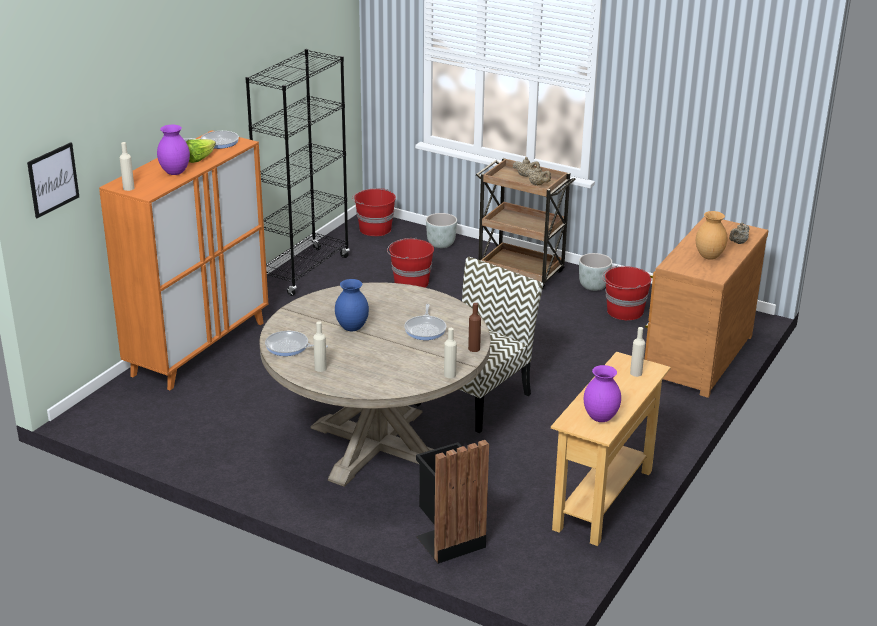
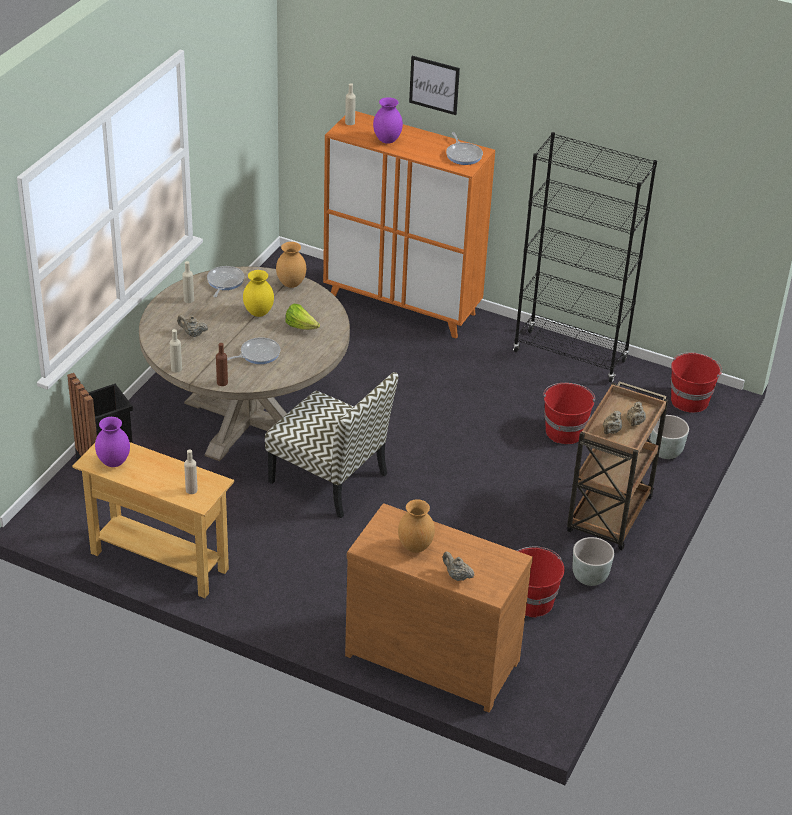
camera: 85 degrees right, 10 degrees up
(53, 179) = (314, 75): picture -> picture (434, 85)
(199, 159) = (420, 149): lettuce -> lettuce (301, 327)
(302, 310) = (291, 284): none -> brown vase
(352, 328) = (258, 313): blue vase -> yellow vase
(386, 365) = (192, 334): none -> beige teapot
(425, 329) = (257, 354): frying pan -> frying pan turned 150 degrees clockwise

